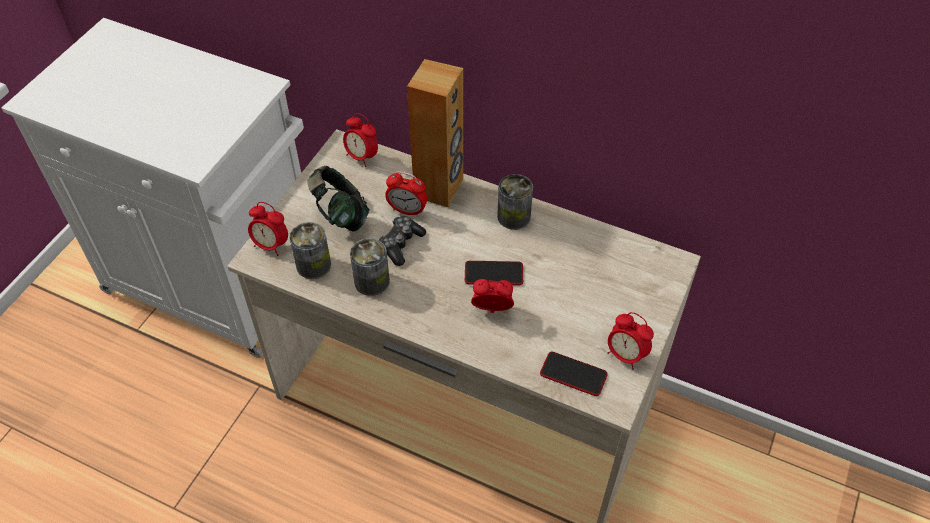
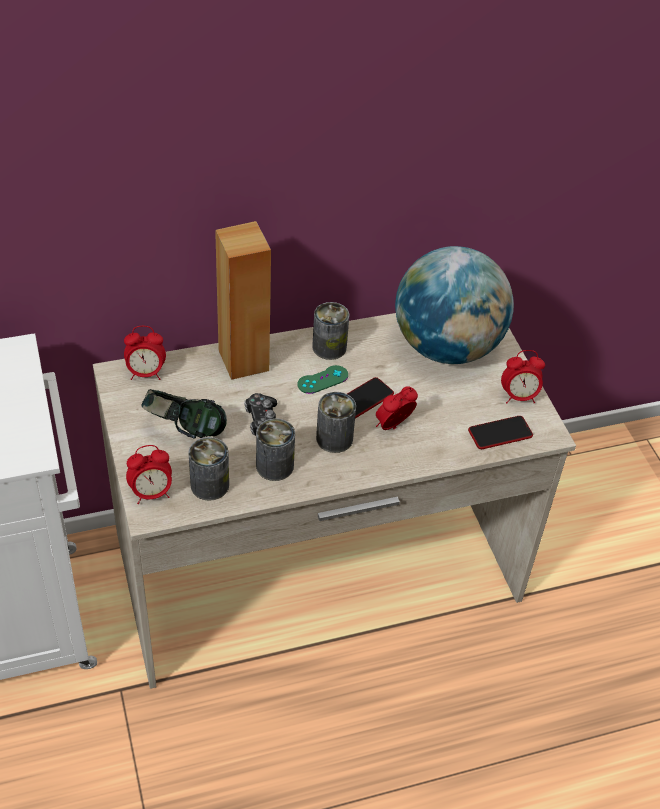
camera: 45 degrees left, 5 degrees down
(407, 210) = (238, 393): alarm clock -> none
(437, 289) = (334, 438): none -> can
(480, 239) = (322, 380): none -> green game controller
(609, 275) = (446, 347): none -> globe

